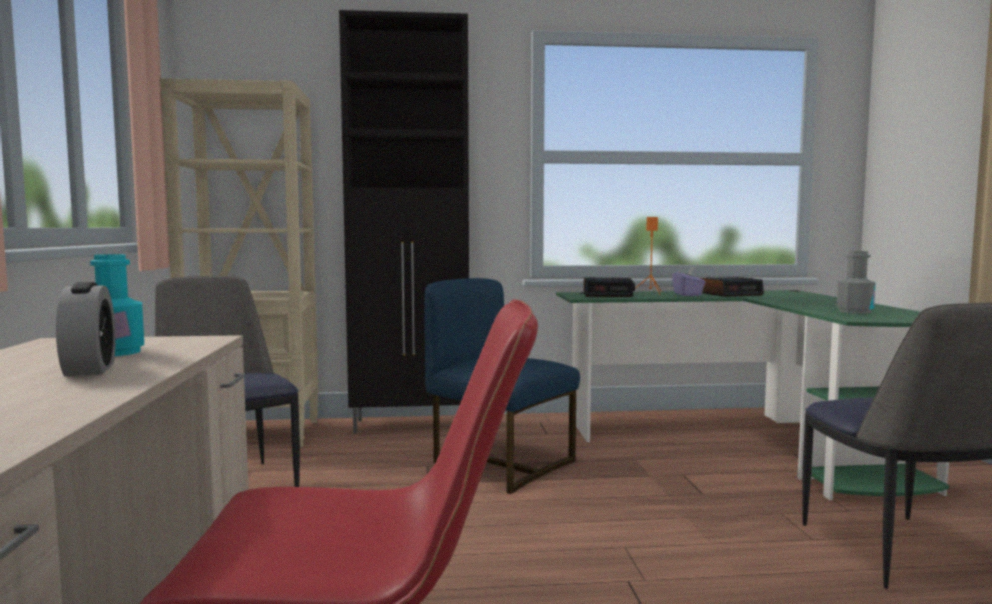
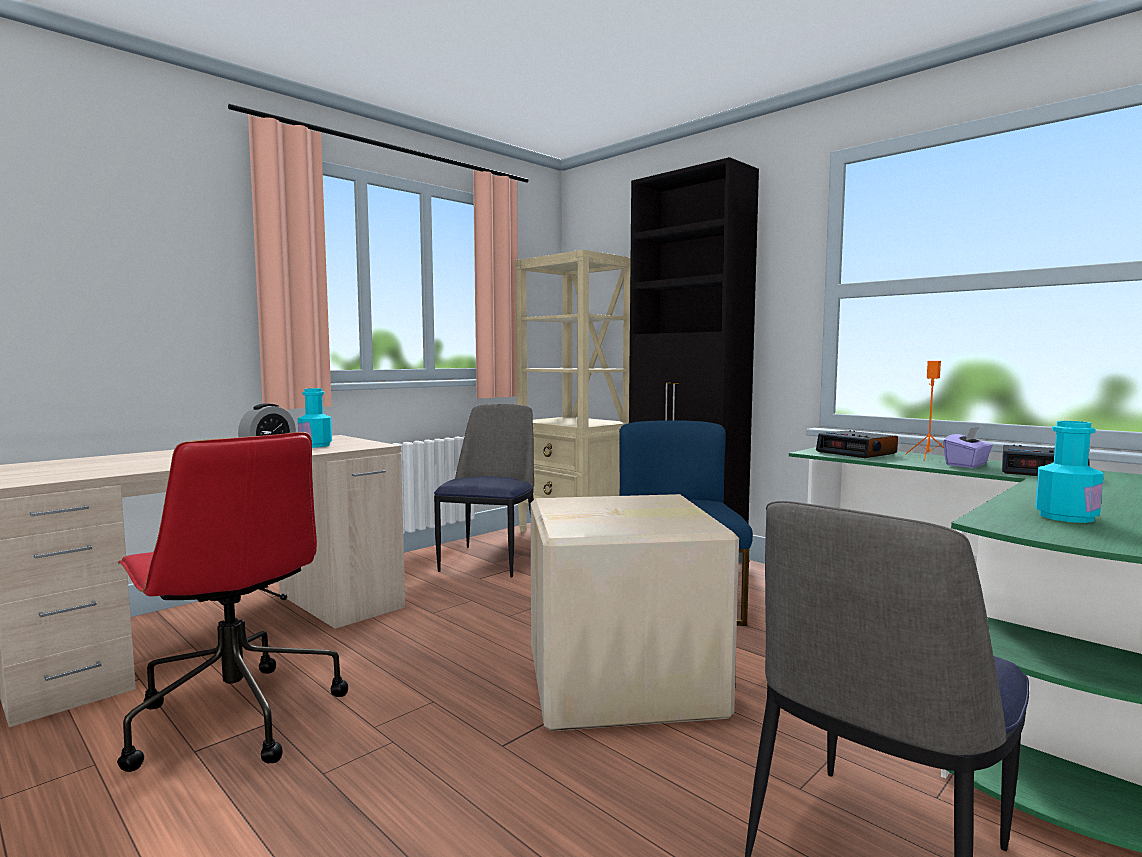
camera: 50 degrees right, 0 degrees up
(604, 532) = (625, 682): none -> cardboard box
(854, 311) = (1066, 517): grey bottle -> turquoise bottle

